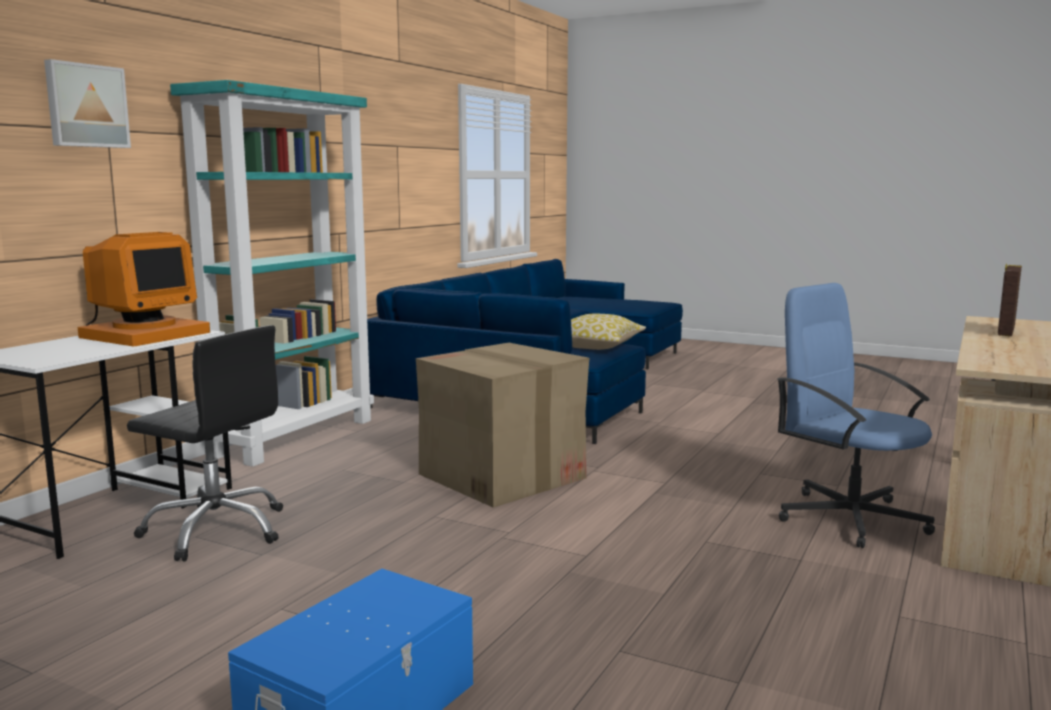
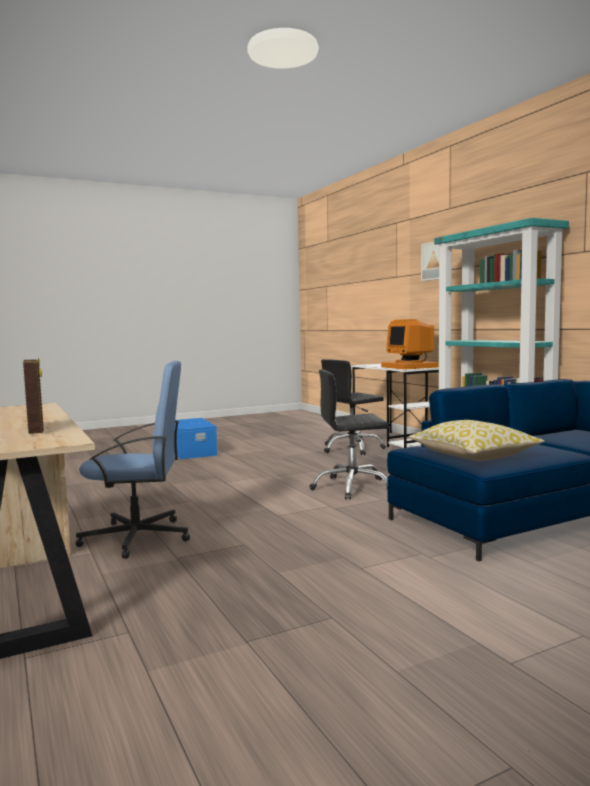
camera: 125 degrees right, 5 degrees down
(502, 476) = (352, 487): cardboard box -> black office chair

